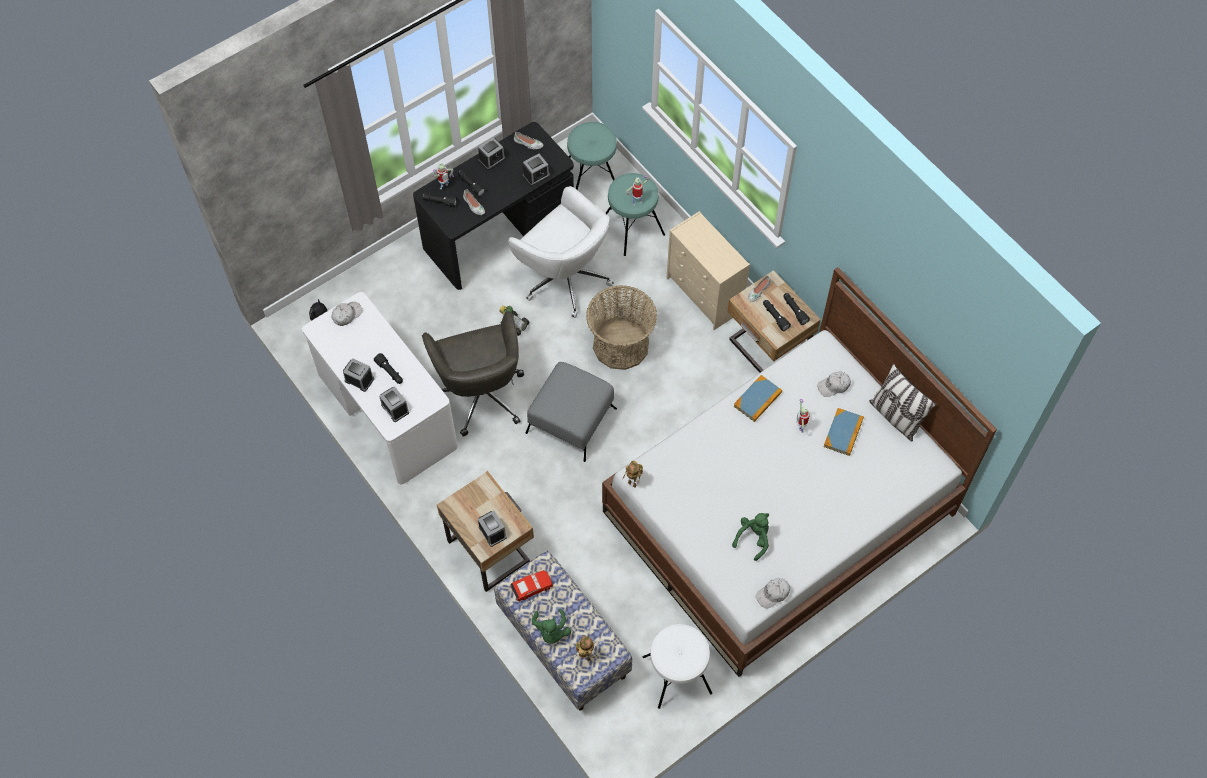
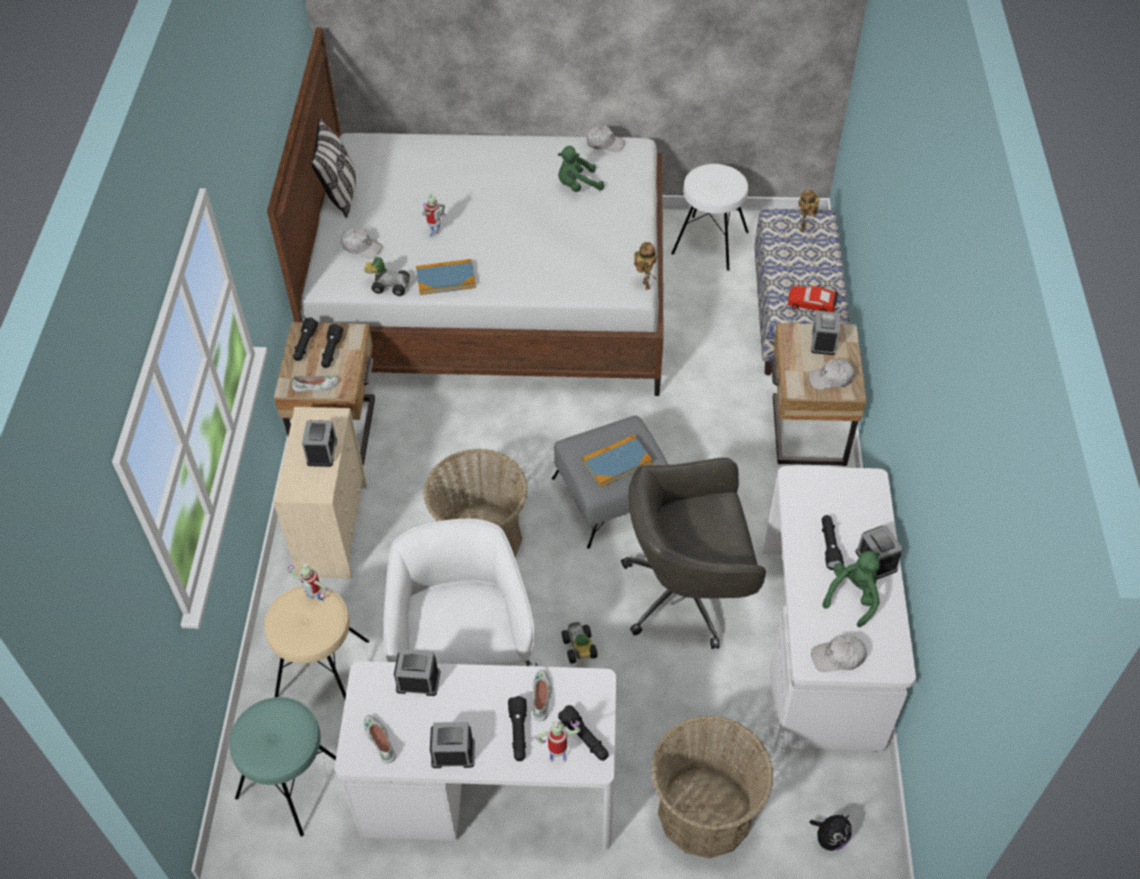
camera: 140 degrees left, 10 degrees down
(390, 291) = (704, 811): none -> basket
(395, 409) = (852, 499): alarm clock -> alarm clock (322, 452)
(468, 505) = (830, 379): none -> white cap
(481, 393) = (688, 592): grey office chair -> grey office chair turned 120 degrees counterclockwise
(499, 232) = (488, 792): black desk -> white desk
(551, 631) = (820, 262): green plush toy -> green plush toy (853, 596)
(632, 228) = (322, 670): turquoise stool -> beige stool
(785, 371) = (389, 285): none -> toy car
(843, 433) = (402, 209): book -> book (617, 463)

